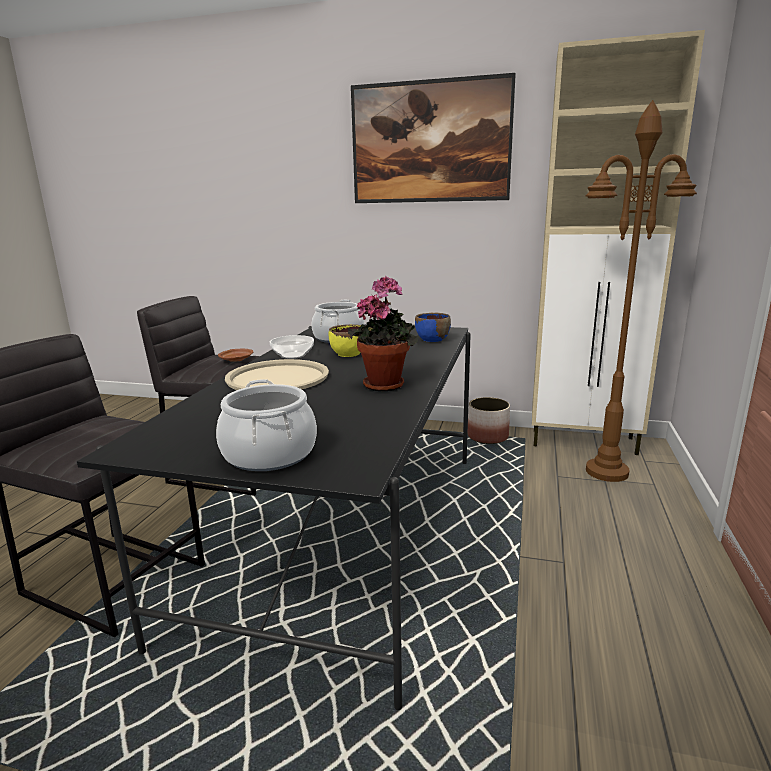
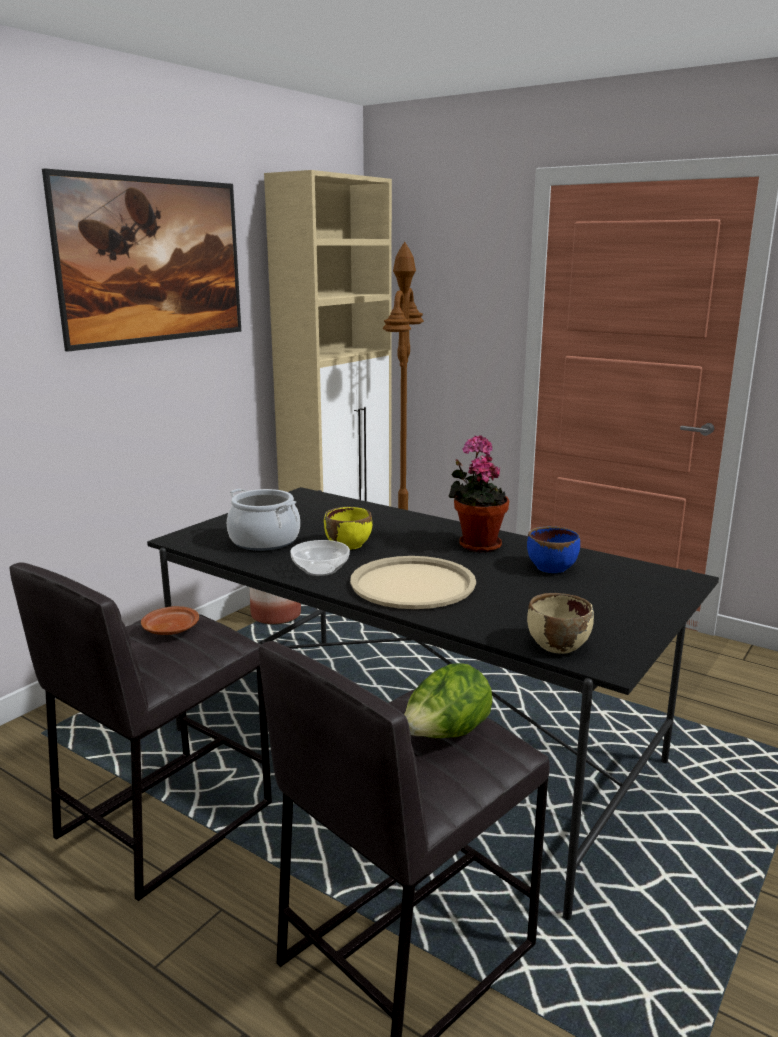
camera: 70 degrees left, 0 degrees up
(92, 438) = (446, 735): none -> lettuce
(163, 430) = (557, 645): none -> beige bowl
(270, 454) = (637, 602): cooking pot -> none
(432, 339) = (333, 506): blue bowl -> blue bowl (552, 568)

